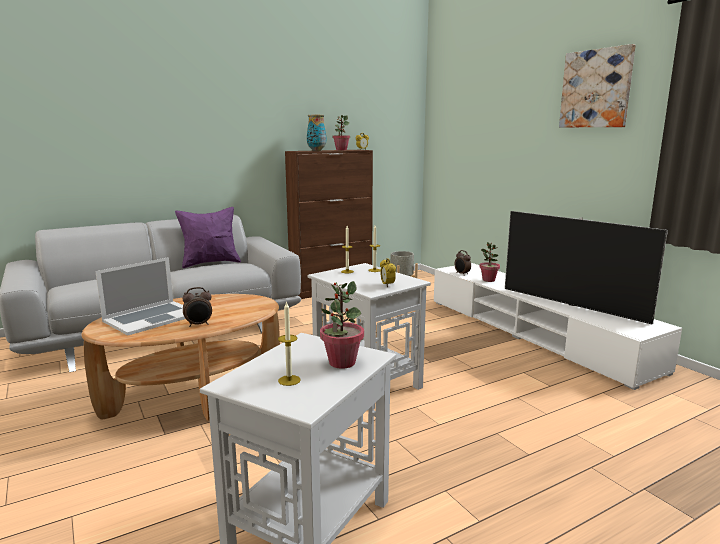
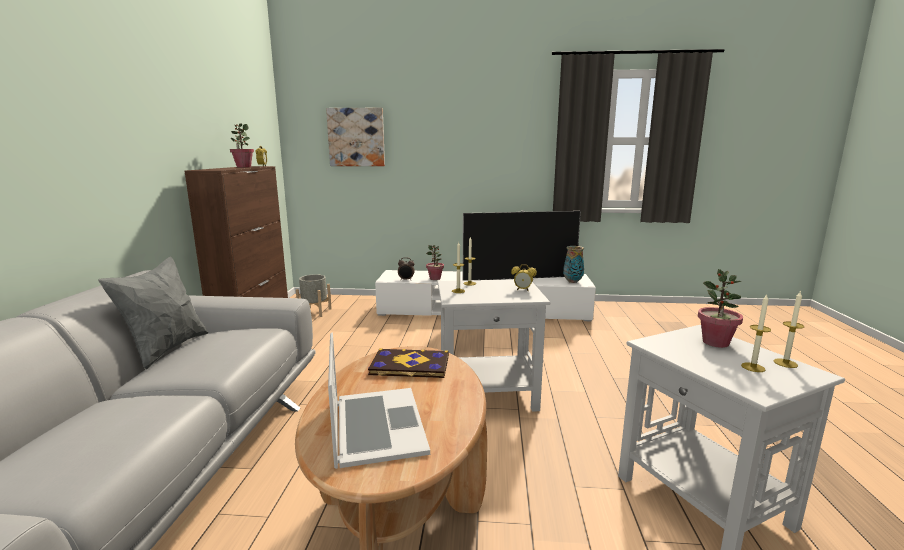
camera: 55 degrees left, 0 degrees up
(199, 324) = (448, 399): alarm clock -> none
(210, 263) = (166, 349): purple pillow -> grey pillow
(237, 306) = (409, 366): none -> book
(316, 150) = (222, 168): vase -> vase (572, 281)
(319, 394) = (785, 363): none -> candle
(596, 89) = (490, 111): picture -> picture (356, 137)

